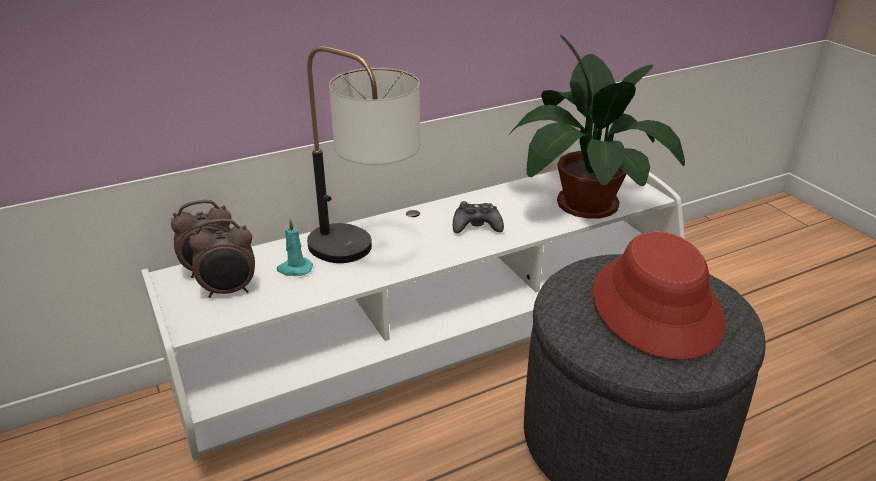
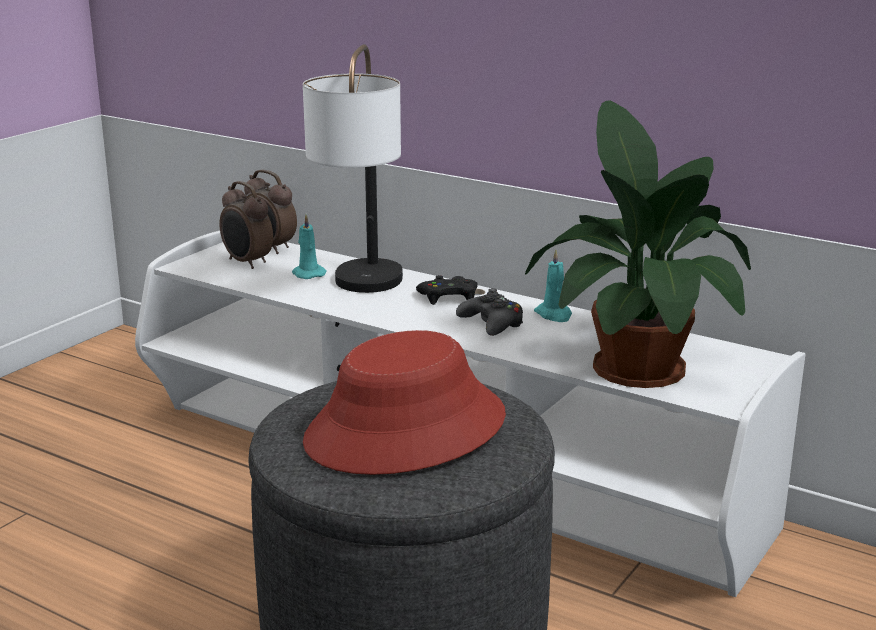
camera: 60 degrees right, 10 degrees down
(413, 226) = (448, 297): none -> black game controller
(483, 200) = (554, 315): none -> turquoise candle

